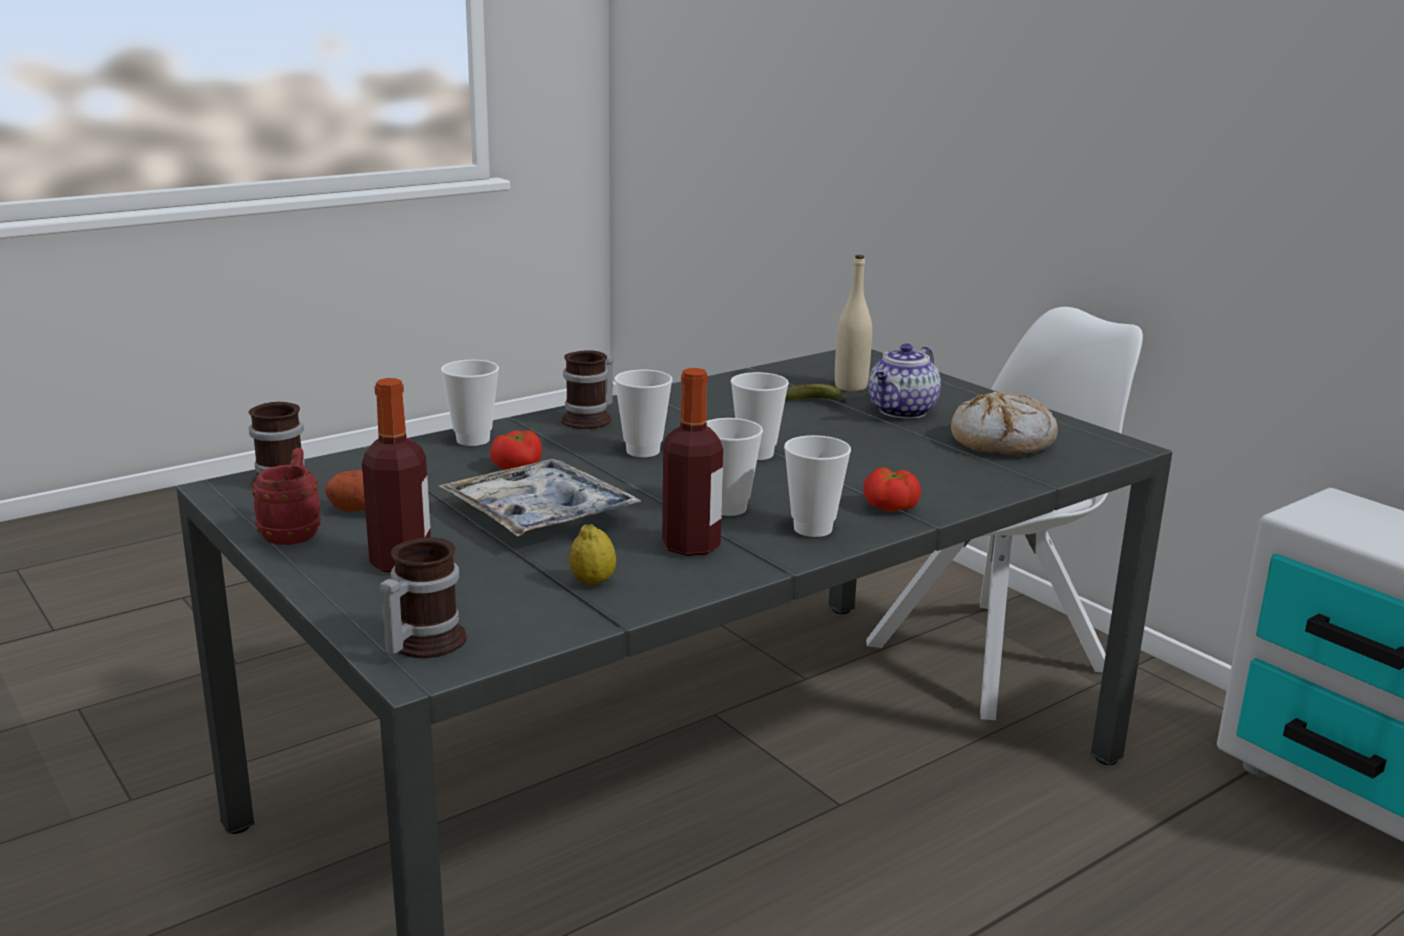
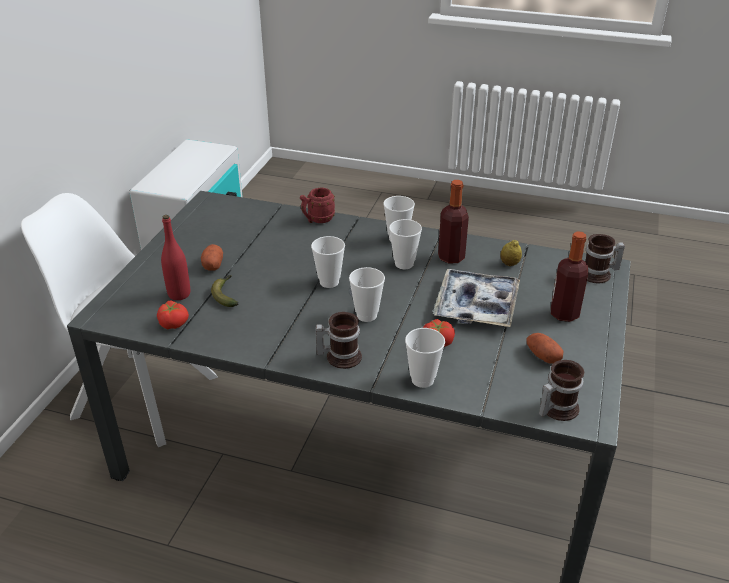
camera: 125 degrees left, 15 degrees up
(293, 532) = (590, 360): red mug -> red mug (317, 220)
(851, 386) = (179, 294): beige bottle -> red bottle
(890, 507) = (353, 230): tomato -> tomato (174, 323)
(902, 412) = (213, 264): teapot -> potato
(1002, 441) = (233, 227): bread -> none

